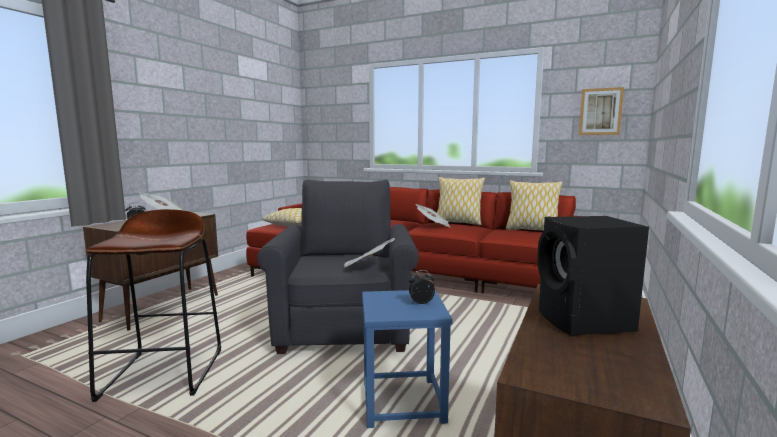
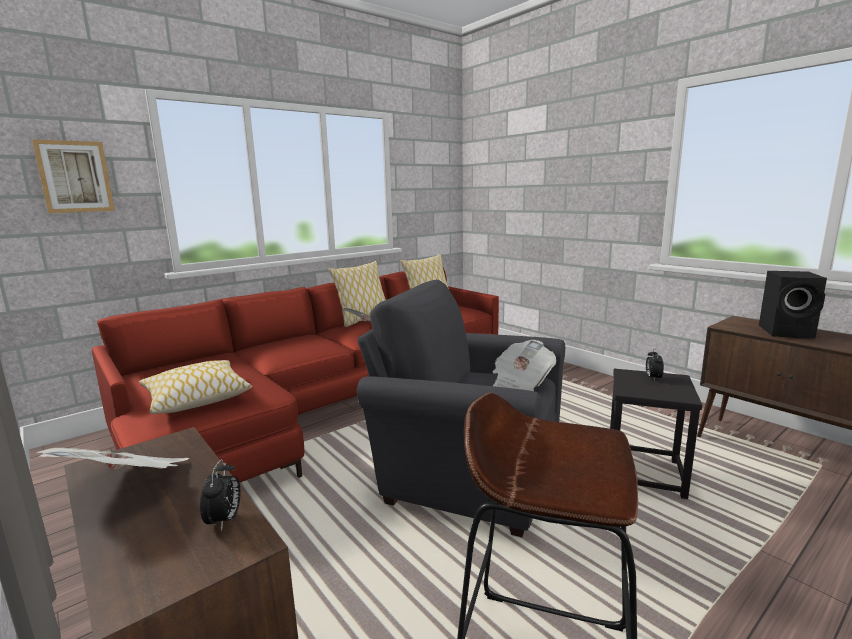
camera: 65 degrees left, 5 degrees up
(402, 402) = (645, 473): blue stool -> black stool
(600, 111) = (434, 185): picture -> picture (75, 177)

